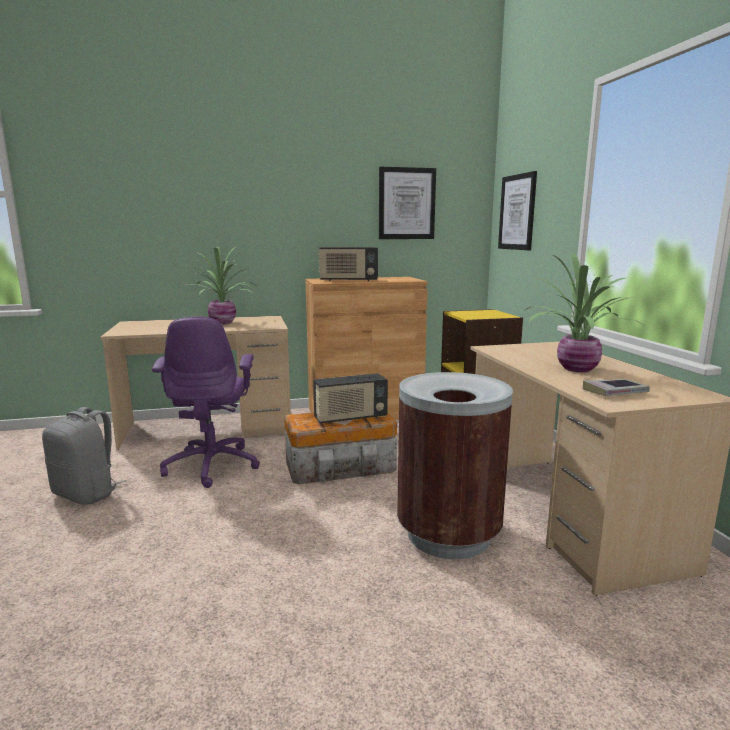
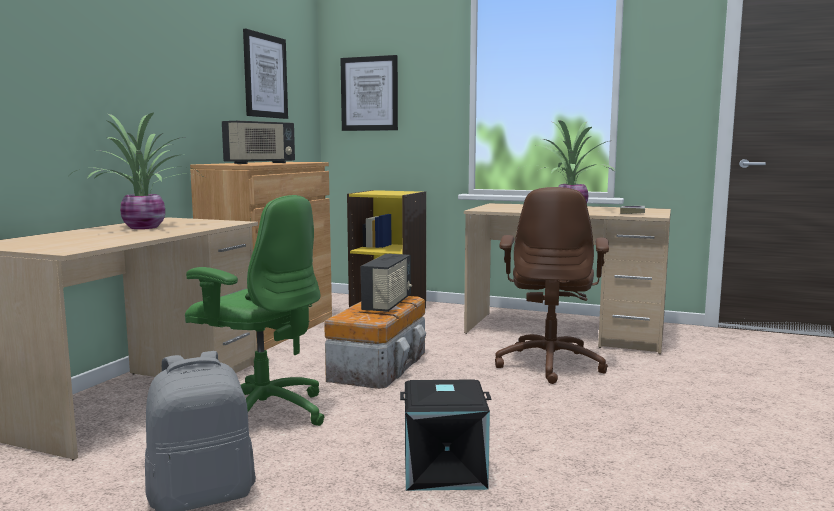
camera: 55 degrees left, 5 degrees down
(161, 555) = (444, 469): none -> black storage box
(212, 465) = (262, 413): purple office chair -> green office chair
(448, 534) = (550, 364): brown trash can -> brown office chair

